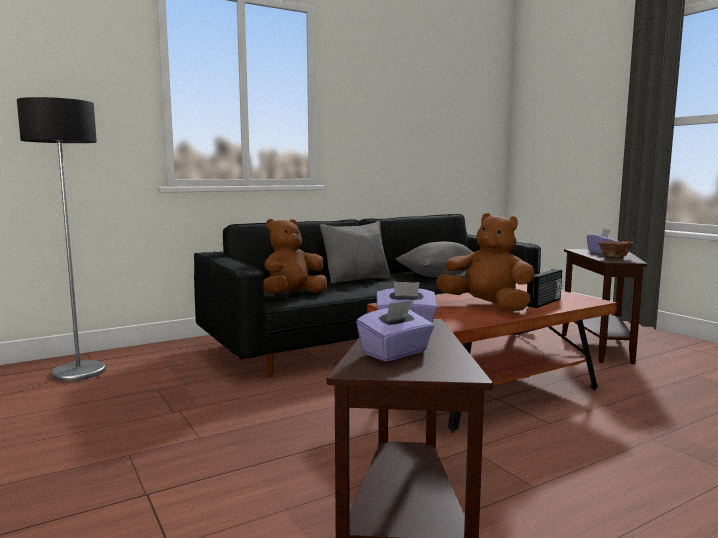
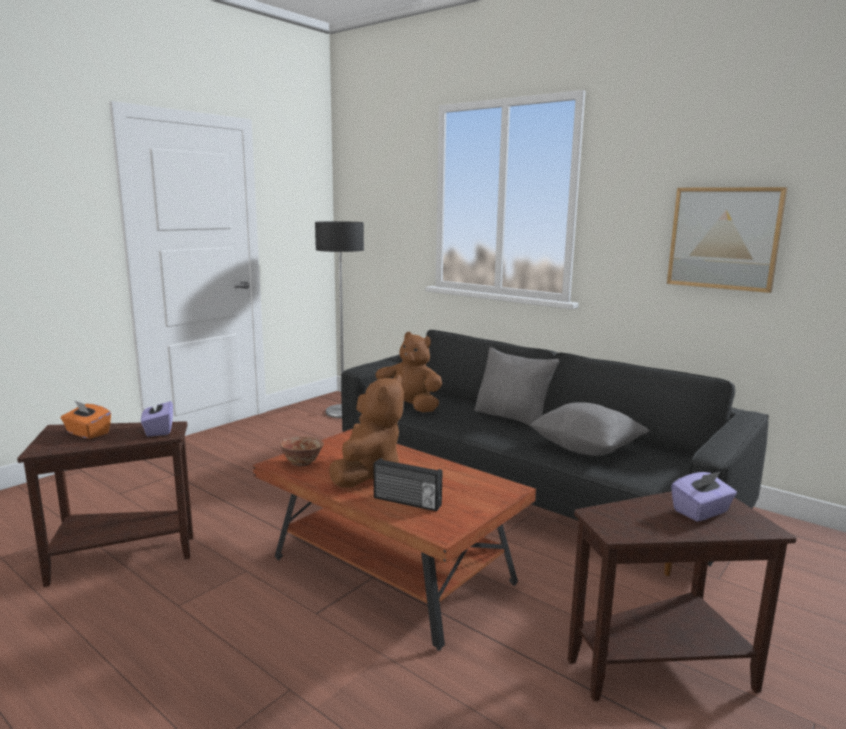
camera: 70 degrees right, 5 degrees up
(395, 353) = (87, 433): purple tissue box -> orange tissue box
(411, 129) = (724, 238): none -> picture
(614, 258) = (637, 518): bowl -> bowl (302, 463)

